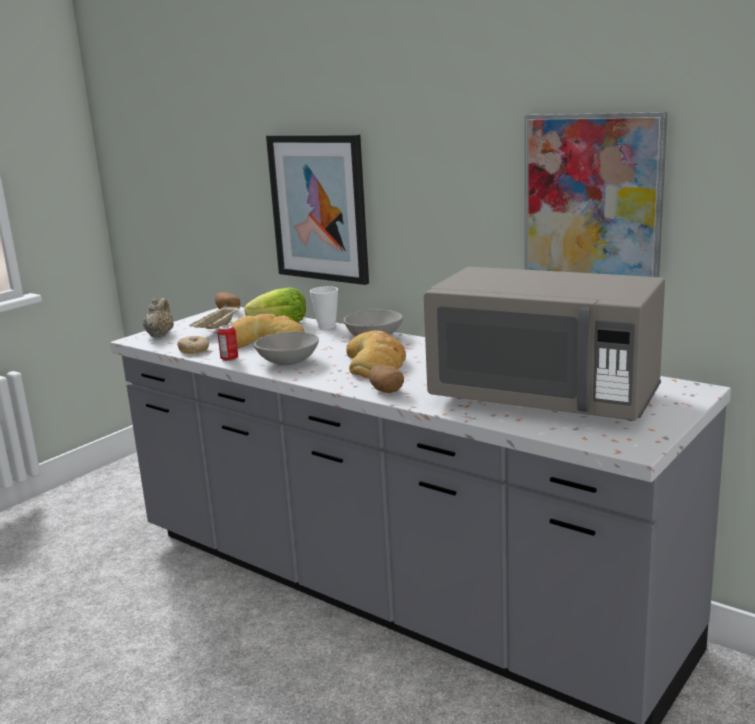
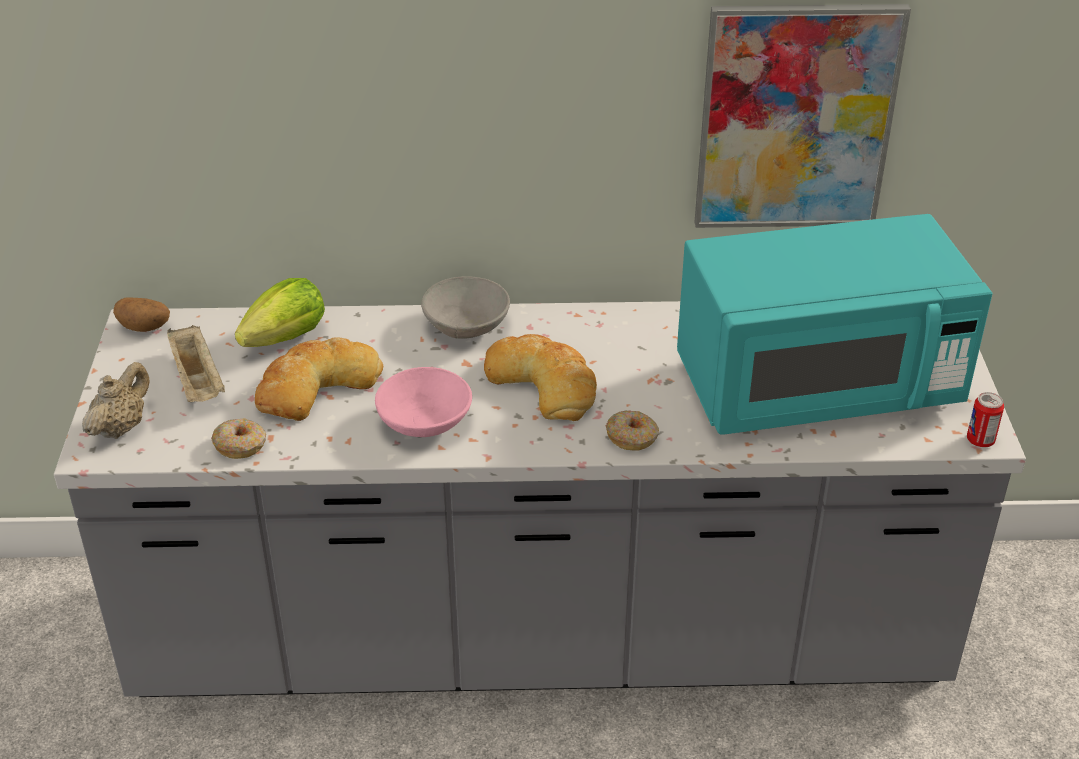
camera: 40 degrees left, 20 degrees up
(160, 335) = (121, 427): beige teapot -> beige teapot turned 60 degrees clockwise
(229, 359) = (328, 446): can -> can (980, 440)
(288, 362) = (424, 423): grey bowl -> pink bowl
(319, 208) = (316, 144): picture -> none
(326, 326) = (363, 321): cup -> none
(386, 391) = (632, 437): potato -> donut
(544, 399) = (817, 386): grey microwave -> turquoise microwave

